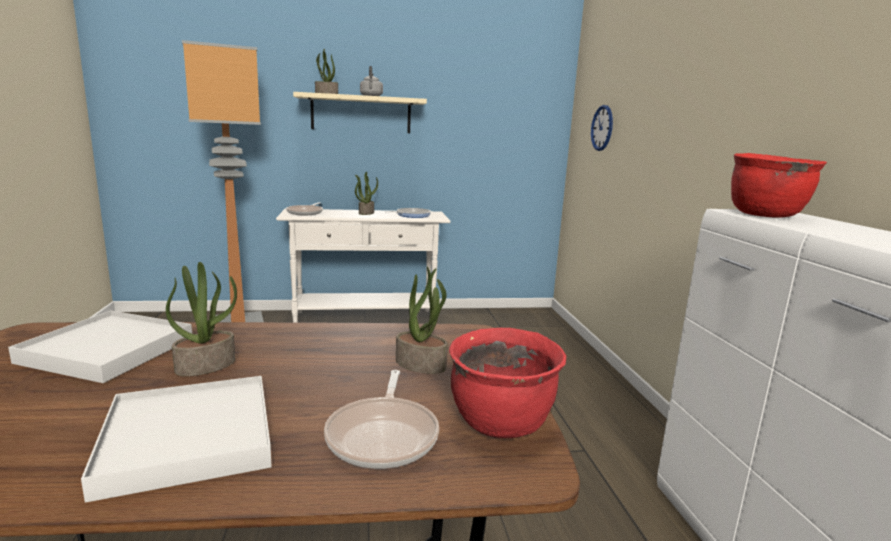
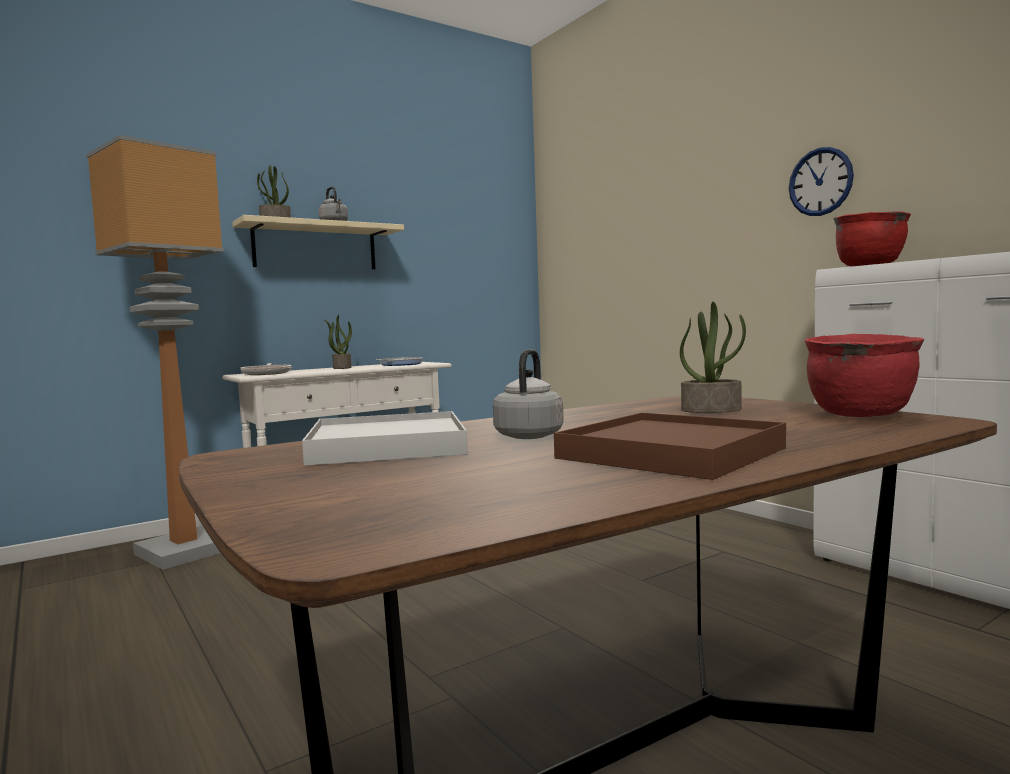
camera: 25 degrees left, 10 degrees down
(189, 438) = (671, 453): white tray -> brown tray
(206, 365) = (530, 435): potted plant -> grey kettle
(384, 435) = (807, 429): frying pan -> none
(602, 128) = (592, 249): wall clock -> wall clock (820, 182)

